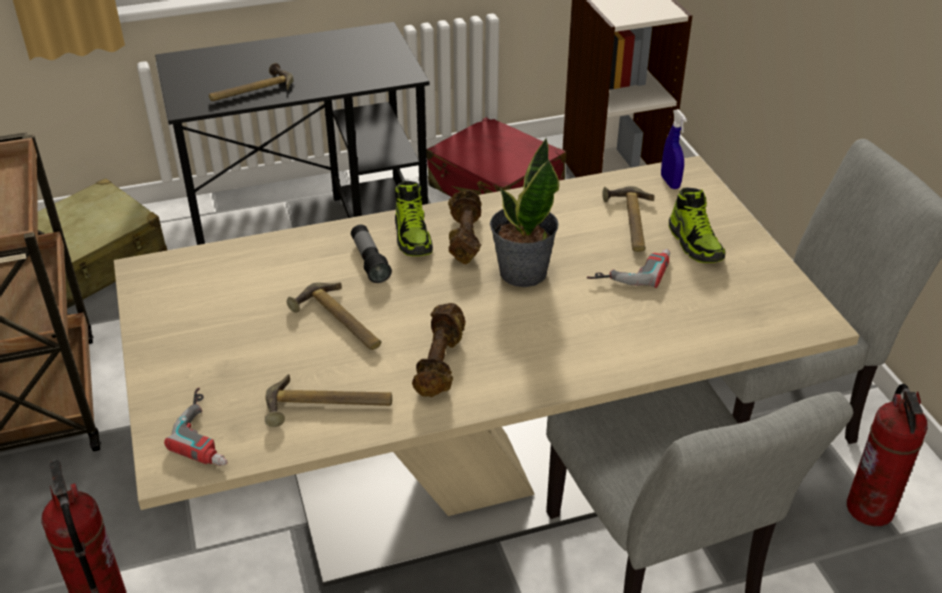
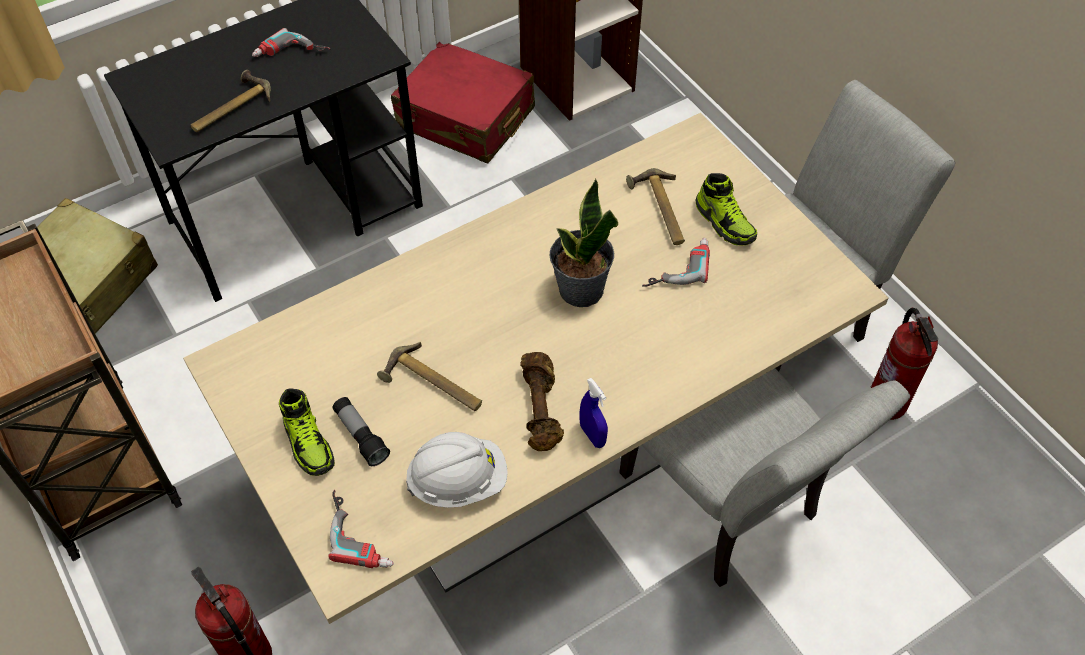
camera: 15 degrees left, 15 degrees up
(323, 63) = (291, 55): none -> power drill
(328, 408) = (458, 481): hammer -> white hard hat
(370, 261) = (435, 306): flashlight -> flashlight (361, 436)
(413, 236) = (465, 268): shoe -> shoe (308, 442)
(464, 238) = (513, 260): brown dumbbell -> none
(670, 182) = (683, 152): blue spray bottle -> blue spray bottle (592, 435)

